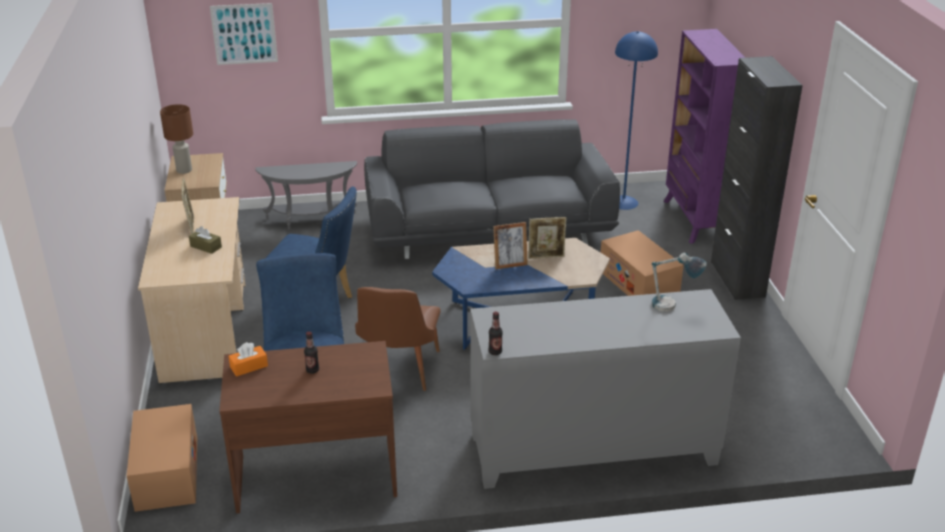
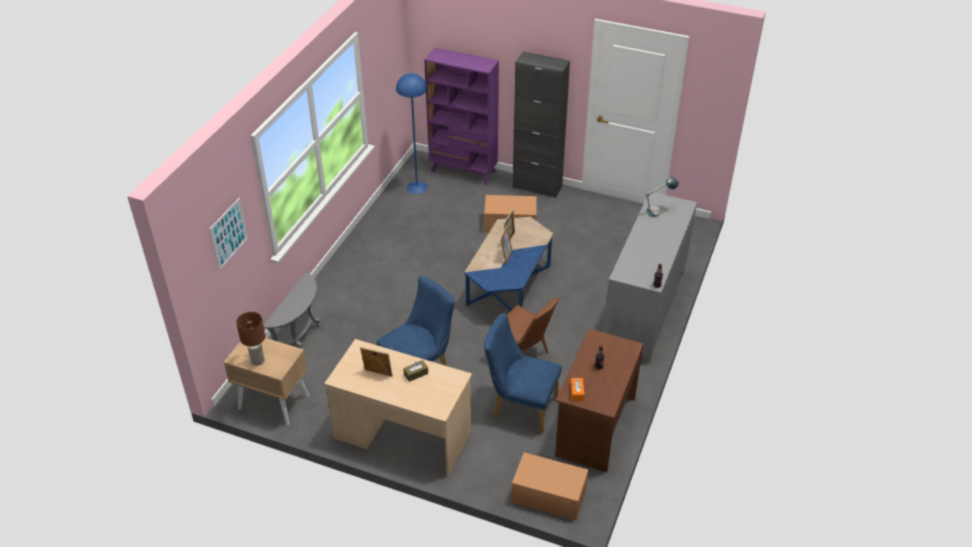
camera: 60 degrees left, 10 degrees up
(488, 230) = (395, 257): grey sofa -> none

